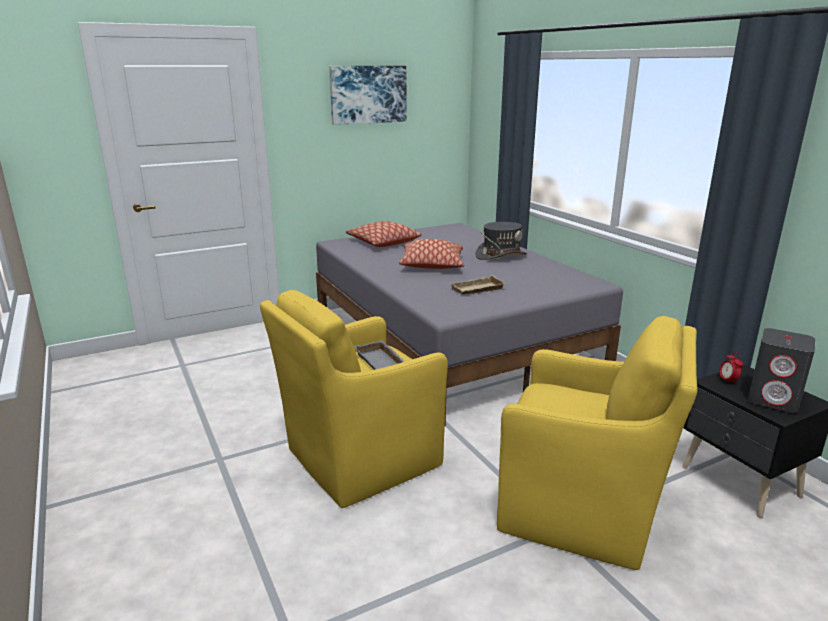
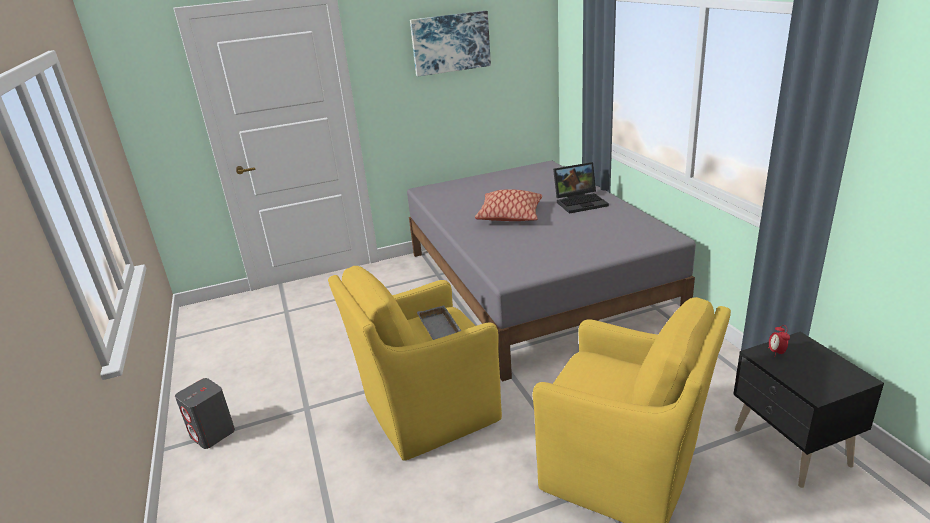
camera: 10 degrees right, 5 degrees up
(383, 242) = (469, 188): pillow -> none
(477, 290) = (546, 246): beige tray -> none
(501, 255) = (581, 202): grey hat -> laptop
(774, 400) = (818, 375): grey speaker -> grey speaker (213, 434)

